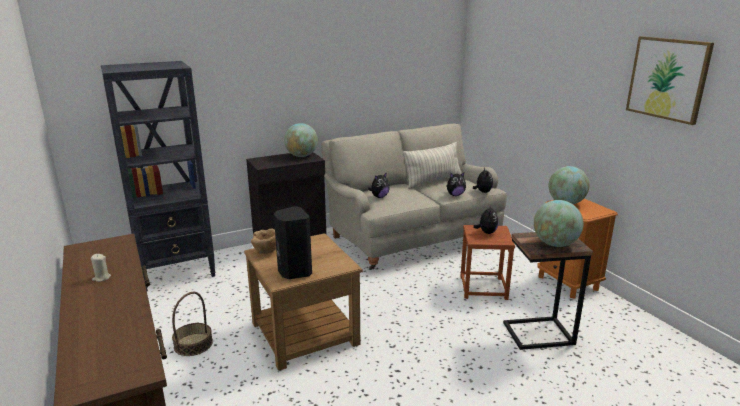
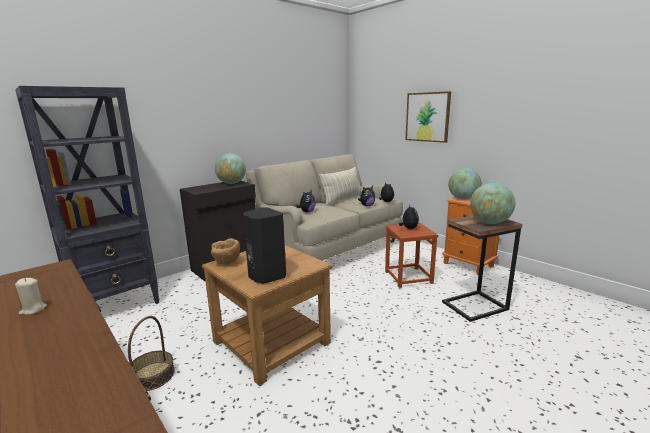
camera: 15 degrees left, 5 degrees down
(667, 79) = (541, 86): picture -> picture (427, 117)

